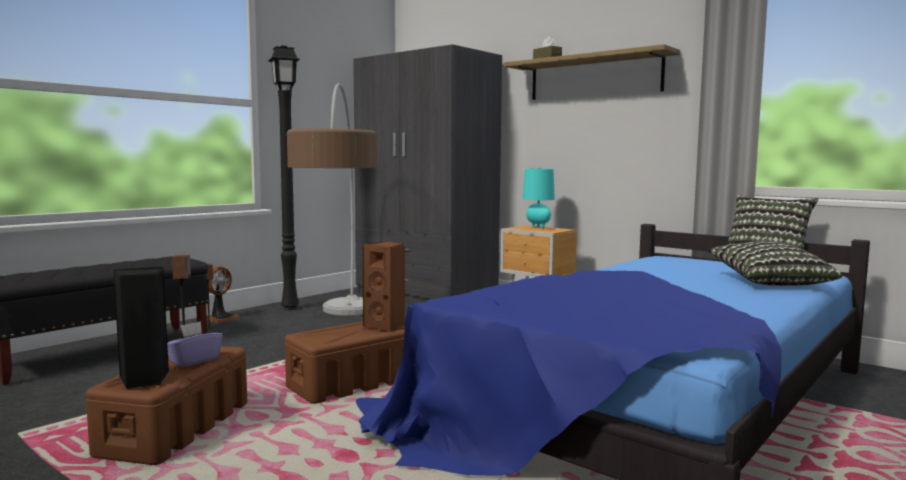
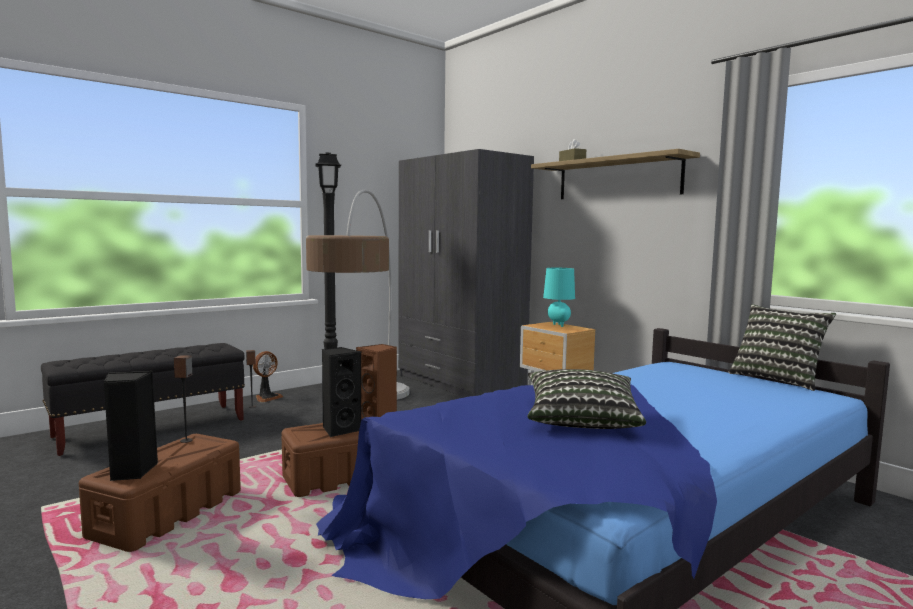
camera: 10 degrees right, 0 degrees up
(194, 360) = (186, 453): purple tissue box -> none
(349, 332) = (340, 429): none -> black speaker
(770, 282) = (761, 405): pillow -> pillow (581, 419)

